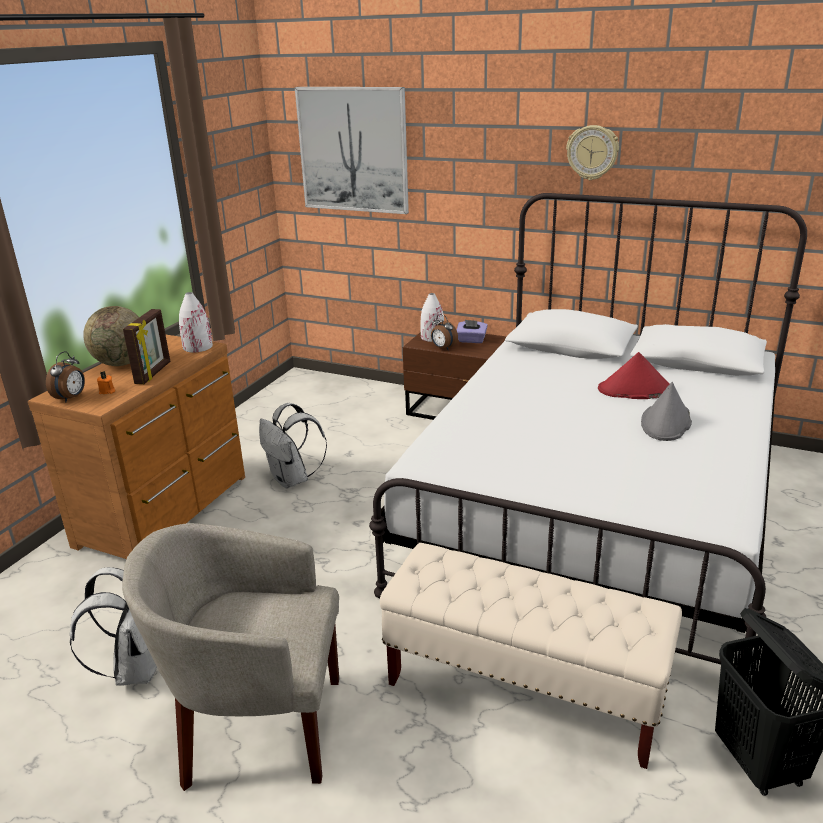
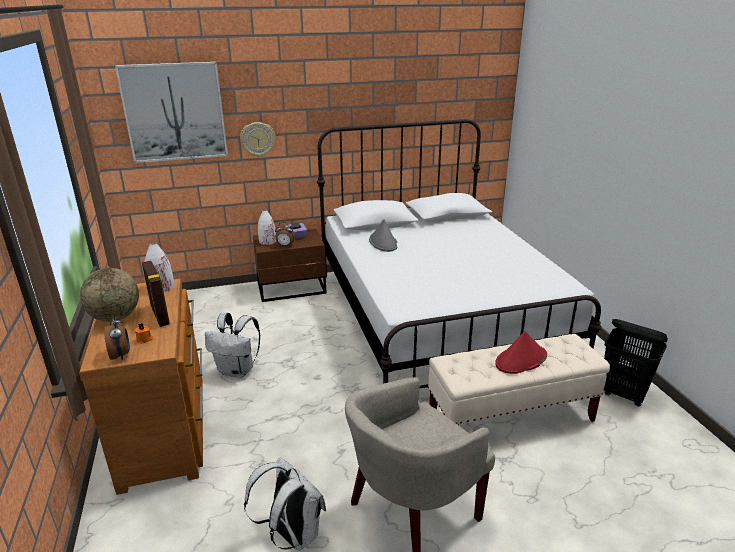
camera: 40 degrees left, 0 degrees up
(592, 152) = (357, 98): wall clock -> wall clock (258, 139)
(635, 390) = (443, 237): red hat -> red hat (521, 360)
(666, 422) = (480, 249): grey hat -> grey hat (383, 242)

